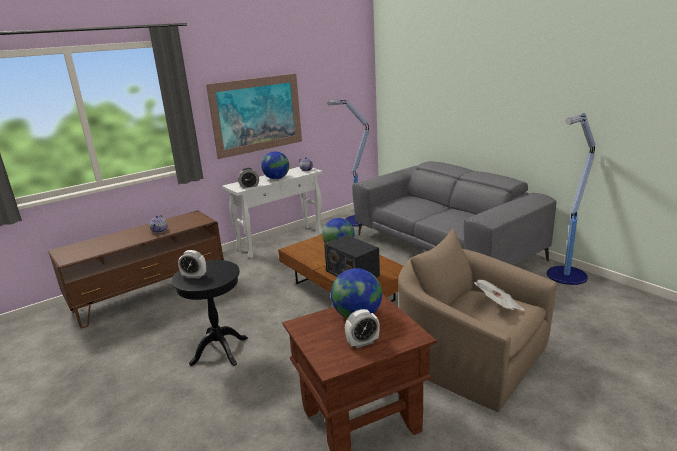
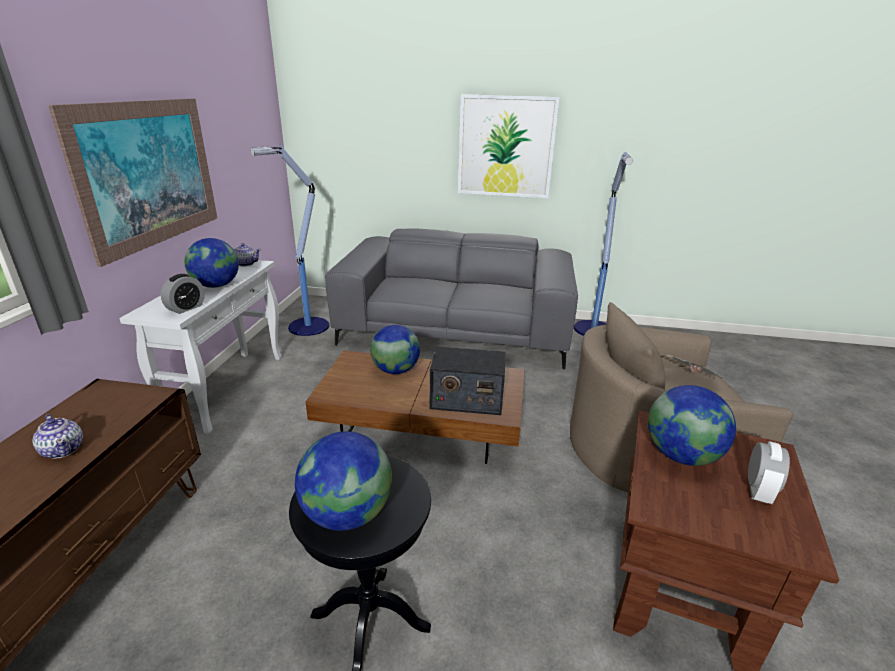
camera: 45 degrees left, 5 degrees up
(194, 276) = (347, 514): alarm clock -> globe
(507, 103) = (506, 147): none -> picture

